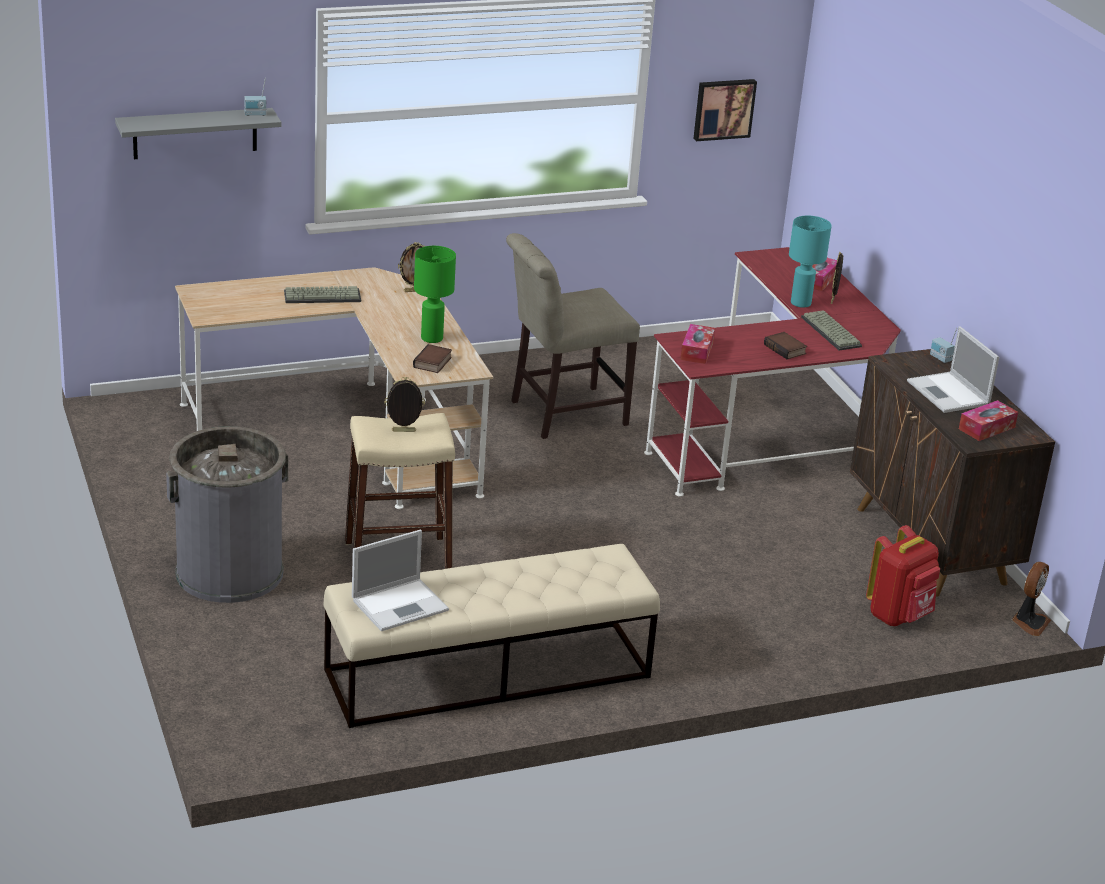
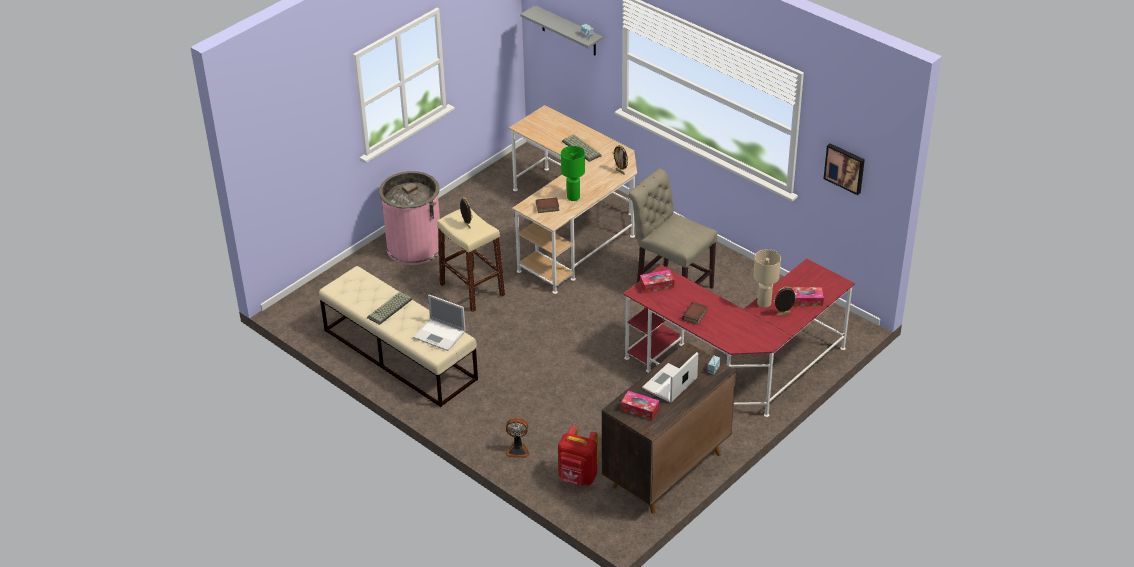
camera: 65 degrees right, 10 degrees up
(229, 572) = (414, 246): grey trash can -> pink trash can
(401, 604) = (357, 291): laptop -> laptop (440, 335)
(800, 303) = (763, 303): turquoise table lamp -> beige table lamp
(832, 332) = (738, 326): keyboard -> keyboard (390, 309)
(1029, 622) = (618, 532): fan -> fan (517, 450)

